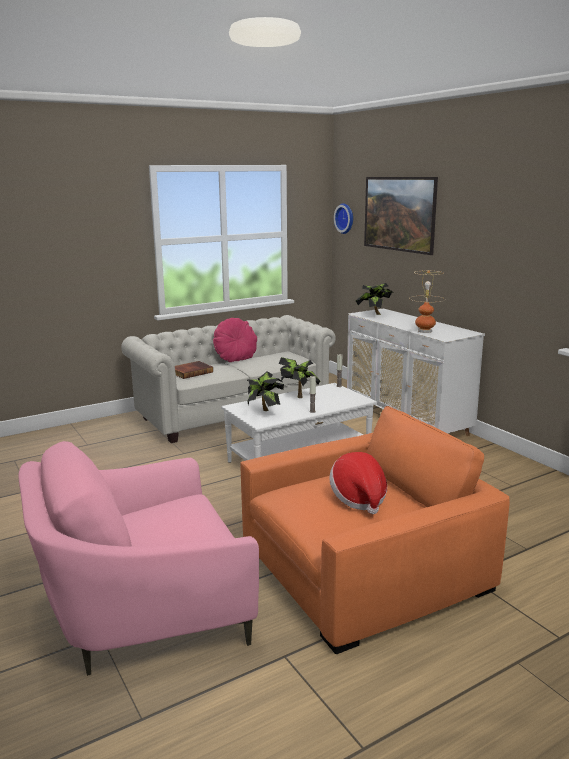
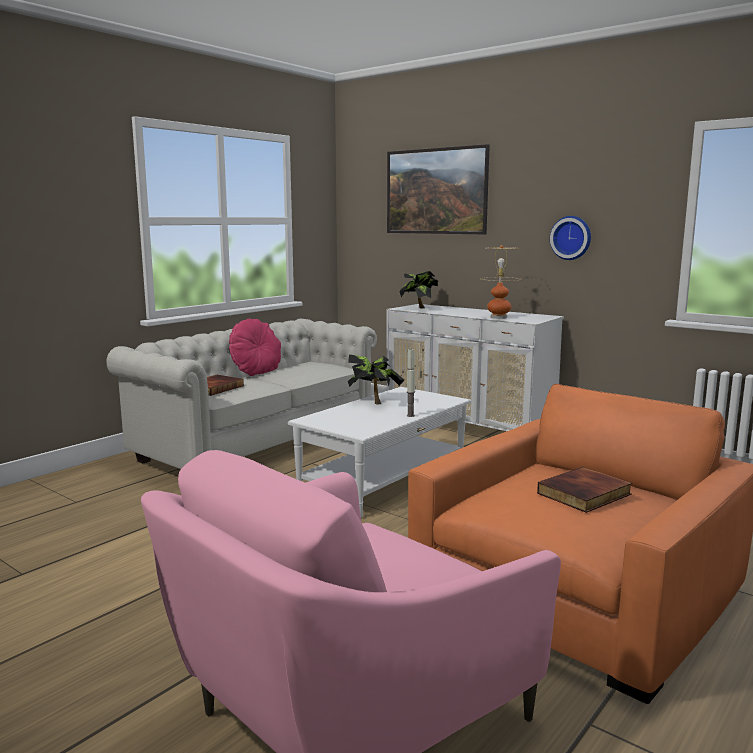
camera: 20 degrees left, 5 degrees down
(264, 412) = (352, 422): potted plant -> none
(345, 218) = (357, 203): wall clock -> wall clock (571, 238)
(358, 498) = (585, 494): hat -> book

